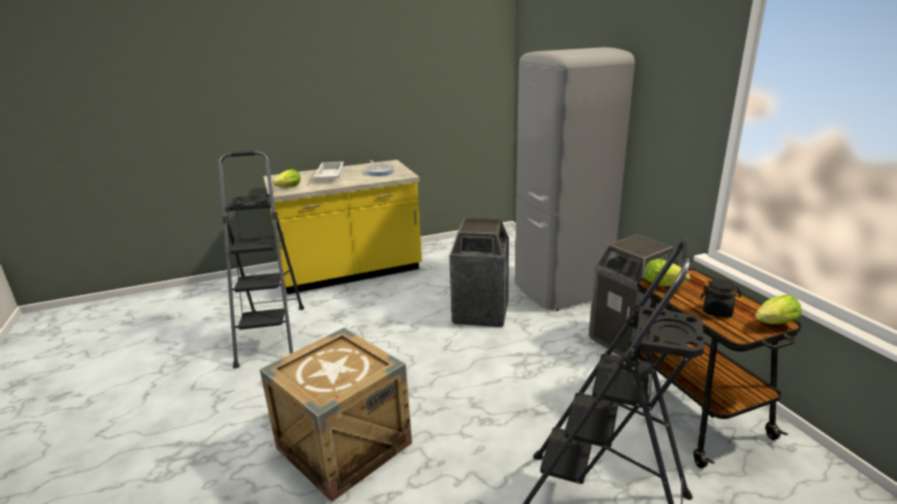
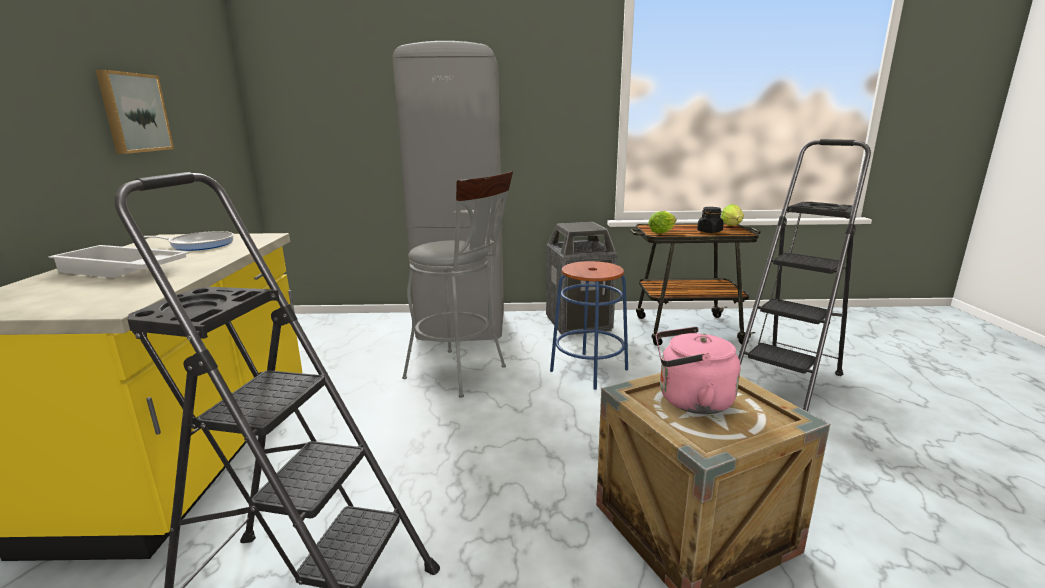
camera: 70 degrees left, 5 degrees down
(287, 188) = (101, 301): lettuce -> none
(340, 361) = (690, 401): none -> pink kettle
(401, 93) = (133, 113): none -> picture
(480, 313) = (462, 374): trash can -> grey stool
(532, 366) = (589, 370): none -> blue stool

